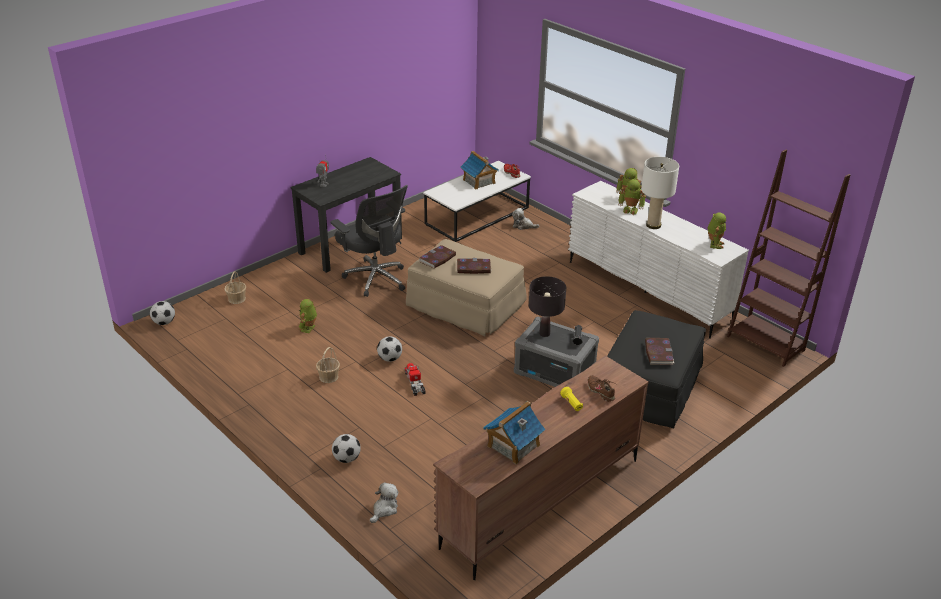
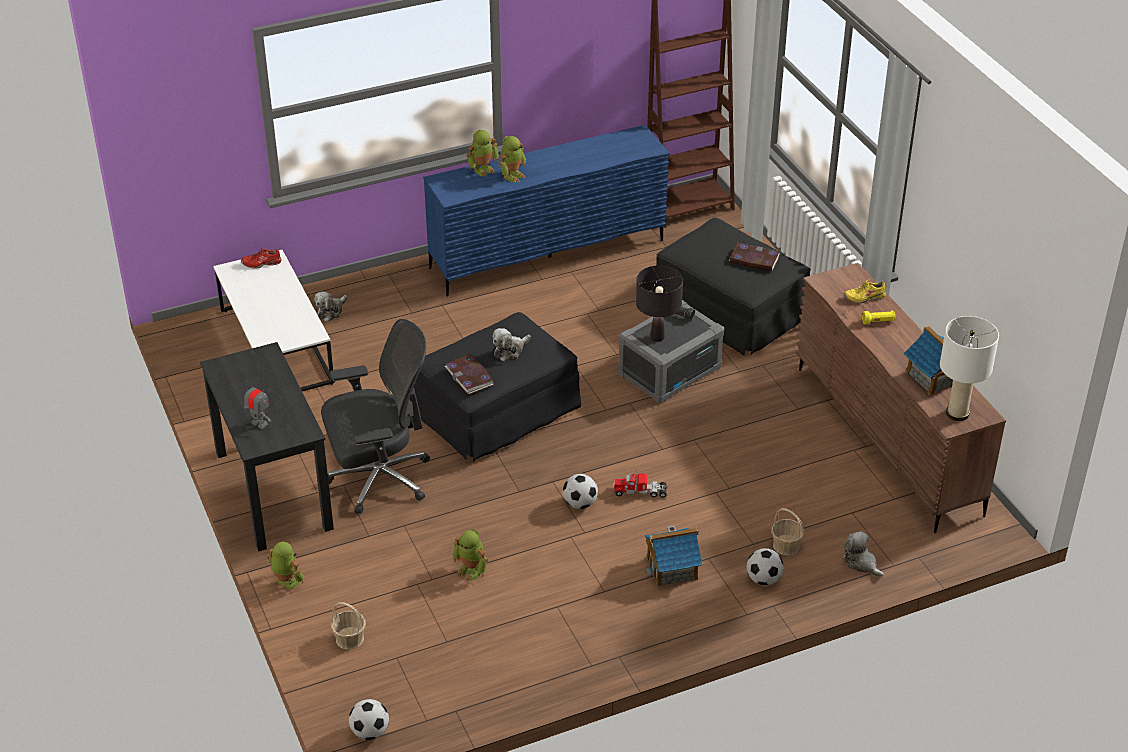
camera: 70 degrees left, 5 degrees up
(328, 377) = (593, 569): basket -> basket (786, 546)
(465, 306) = (496, 410): beige ottoman -> black ottoman
(473, 268) = (510, 351): book -> plush toy
(479, 181) = (265, 298): toy house -> toy house (672, 568)
(601, 391) = (864, 297): brown shoe -> yellow shoe
(647, 292) = (549, 255): white dresser -> blue dresser
(653, 225) = (557, 170): white table lamp -> white table lamp (957, 413)
(714, 244) = (622, 142): toy robot -> toy robot (286, 582)

